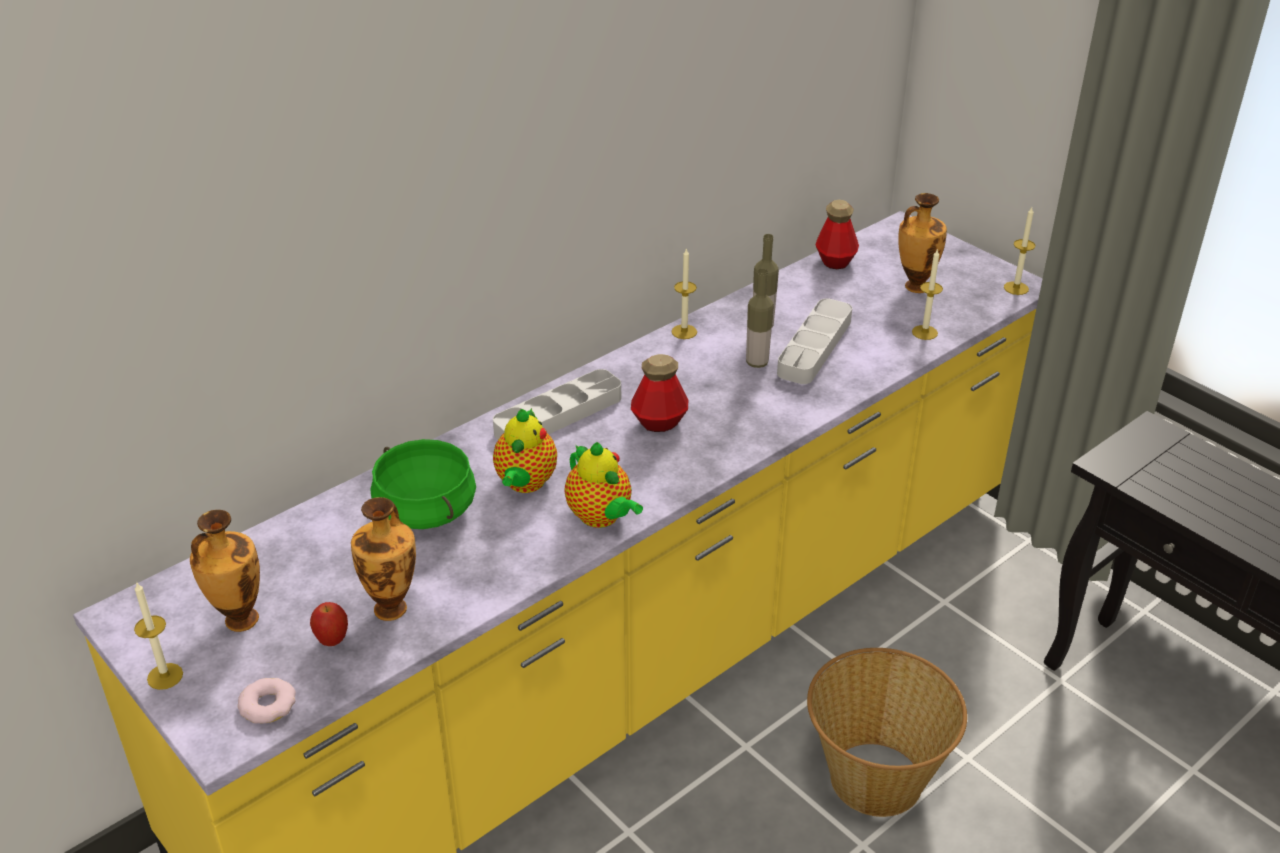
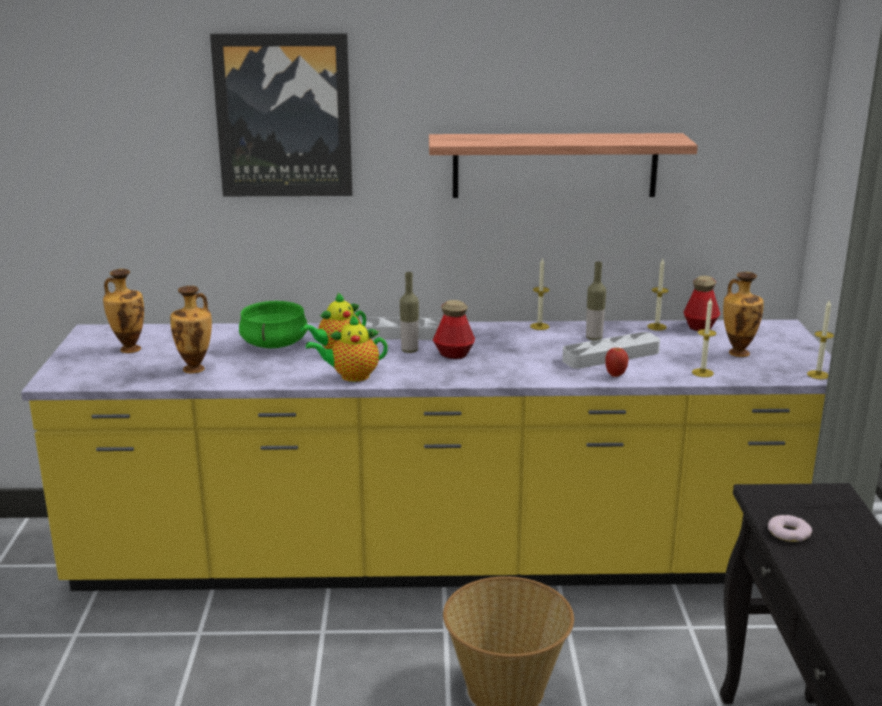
camera: 40 degrees right, 15 degrees down
(165, 676) = (70, 354): candle -> candle (656, 327)
(268, 705) = (88, 378): donut -> donut (789, 533)
(332, 640) = (151, 369): apple -> apple (615, 375)
(345, 172) = (284, 116): none -> picture
(601, 517) = (351, 376): teapot -> teapot turned 75 degrees clockwise
(676, 121) = (555, 165): none -> shelf
(757, 362) = (560, 351): bottle -> bottle (409, 350)

